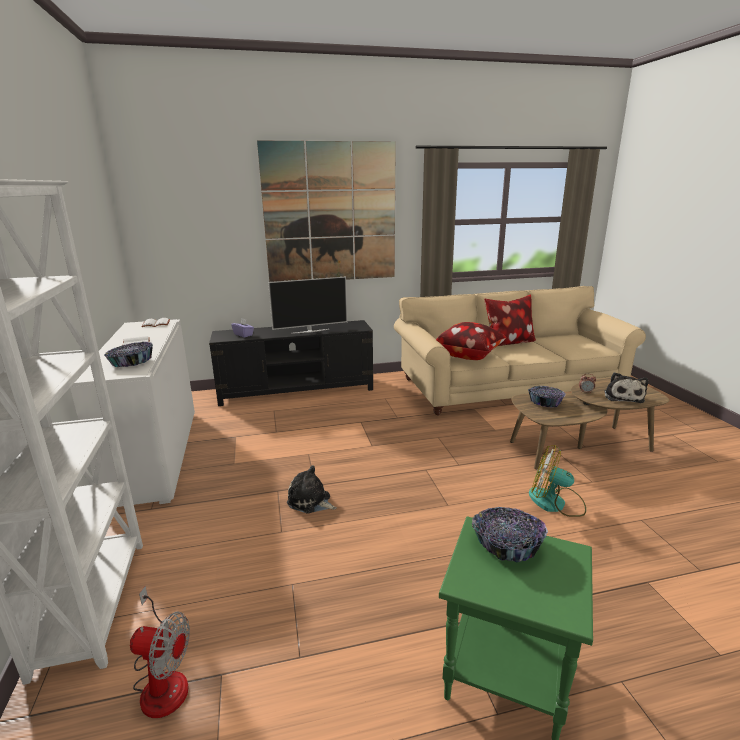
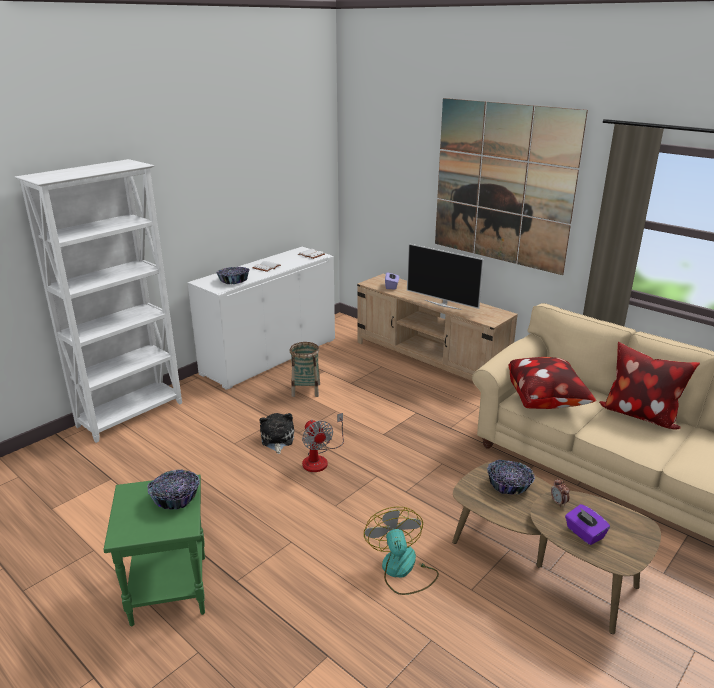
camera: 55 degrees right, 5 degrees up
(162, 680) = (98, 462): fan -> fan (320, 459)
(251, 456) = (306, 390): none -> basket
(297, 390) = (430, 359): black tv stand -> beige tv stand
(623, 396) = (584, 533): plush toy -> purple tissue box

